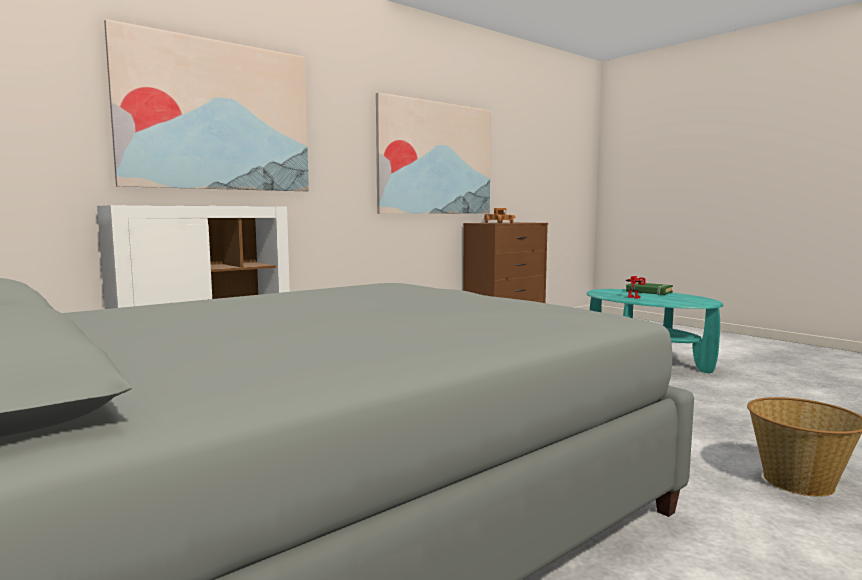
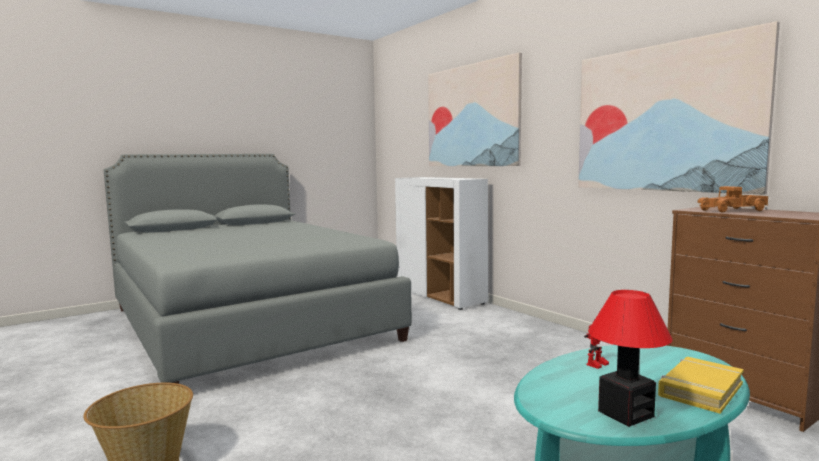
camera: 95 degrees right, 0 degrees up
(648, 292) = (700, 390): green book -> yellow book
(692, 298) = (625, 414): none -> table lamp

